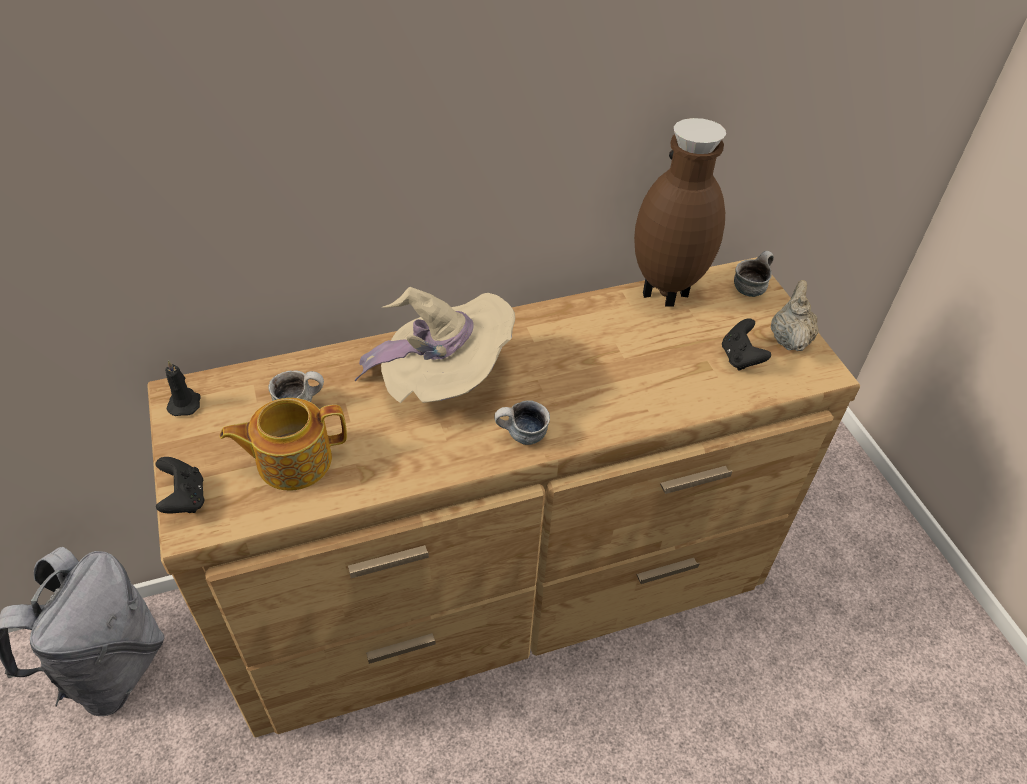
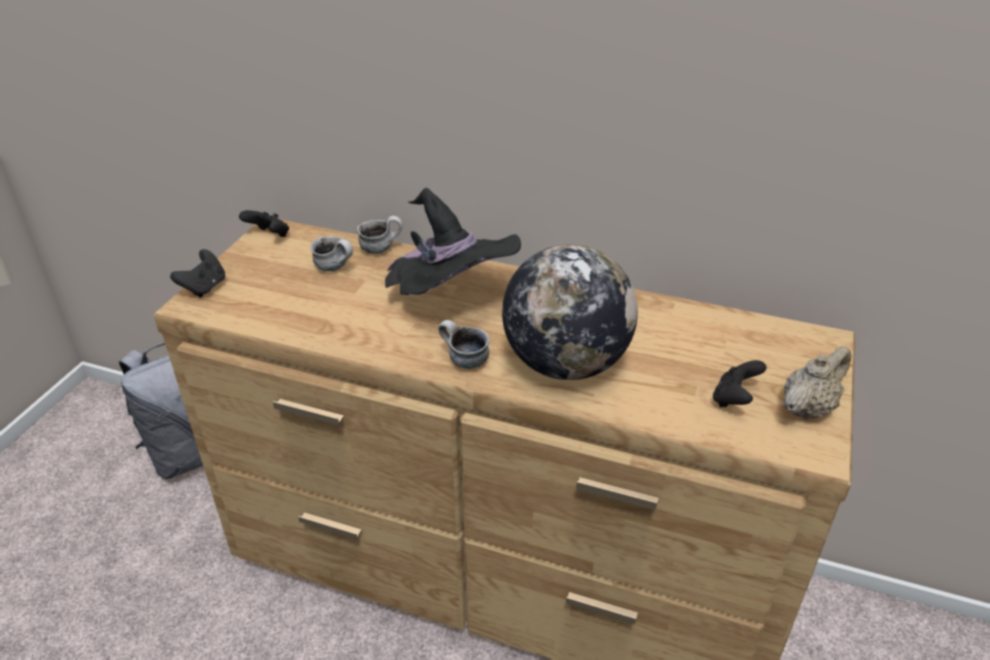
camera: 40 degrees right, 10 degrees down
(185, 403) = (269, 236): black candle -> black game controller
(292, 460) = (290, 297): teapot -> none
(444, 381) = (450, 298): beige hat -> black hat
(601, 393) = (565, 363): none -> globe
(665, 296) = (713, 322): brown vase -> none
(750, 287) = (814, 351): mug -> mug (381, 248)

